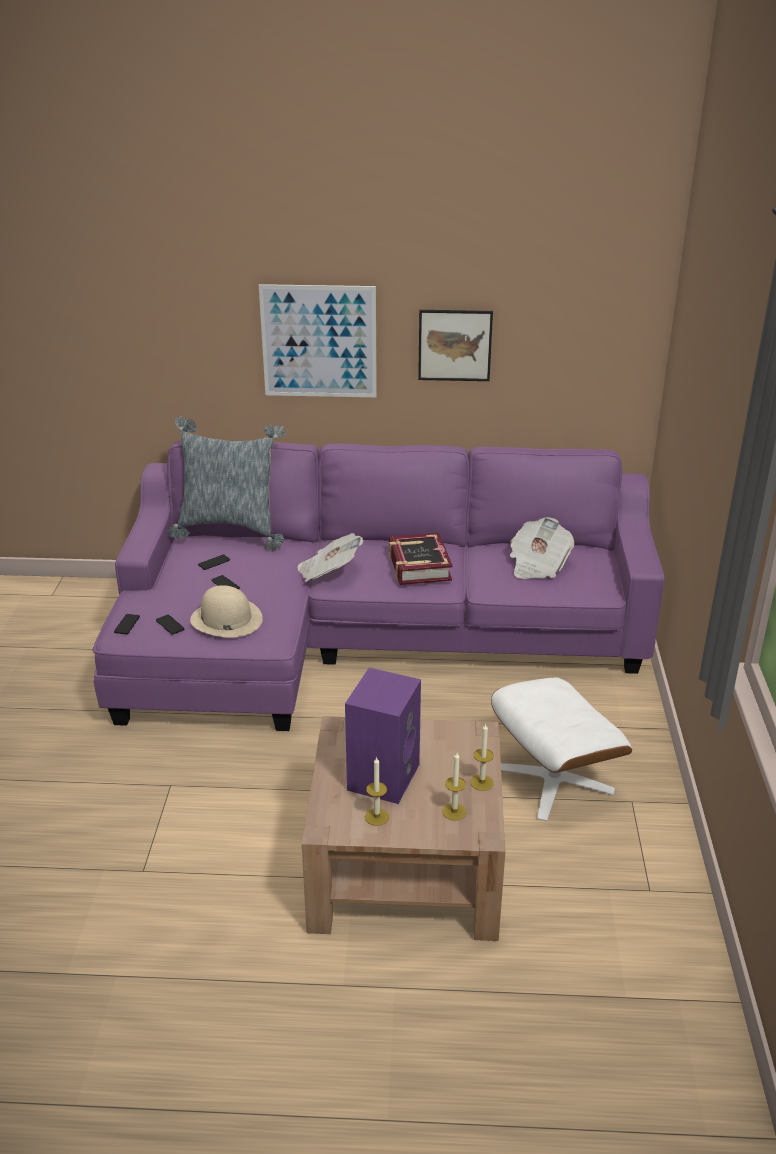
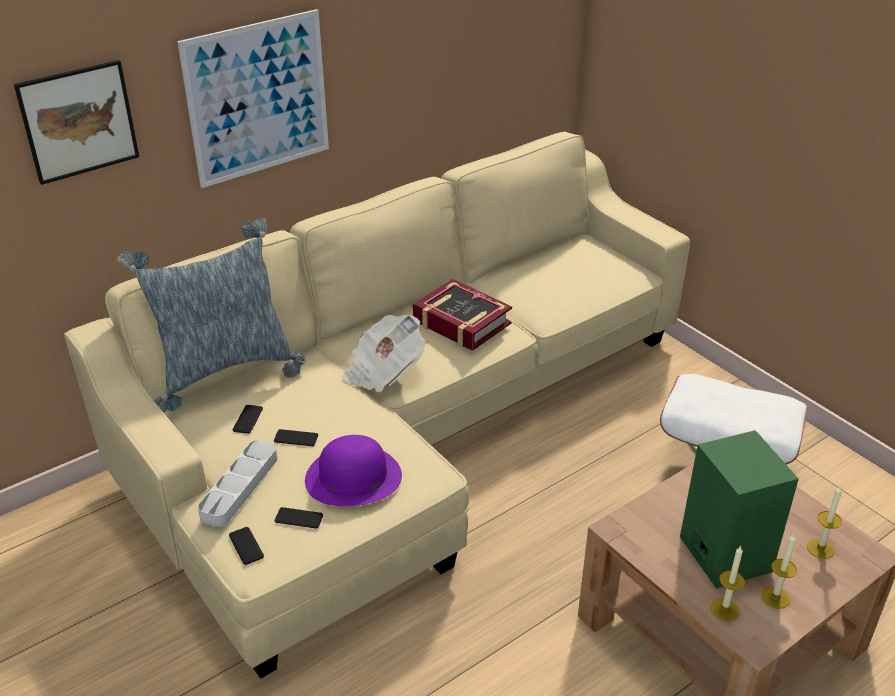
camera: 40 degrees left, 5 degrees up
(162, 594) = (239, 487): none -> grey tray
(226, 619) = (353, 477): beige hat -> purple hat
(360, 641) = (401, 434): purple sofa -> beige sofa
(382, 776) = (722, 553): purple speaker -> green speaker
(454, 345) = (403, 60): picture -> picture (78, 121)
(482, 782) = (800, 506): candle -> candle (724, 609)
(537, 565) = (558, 274): newspaper -> none

